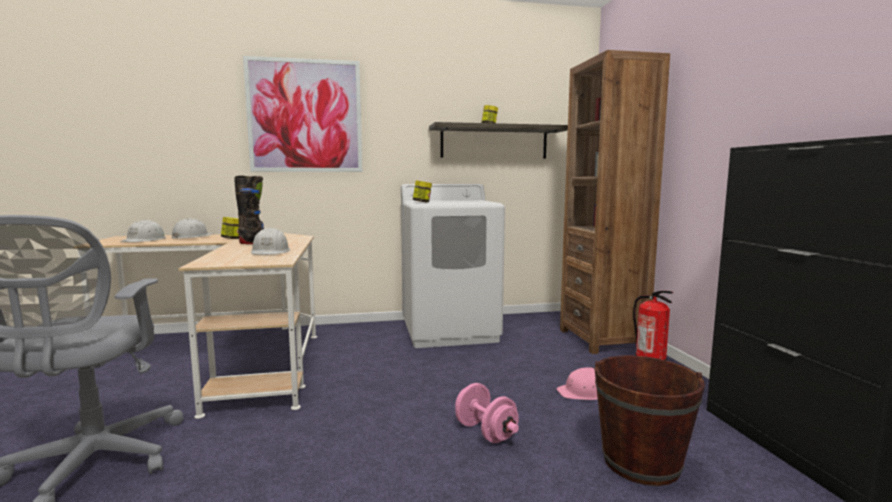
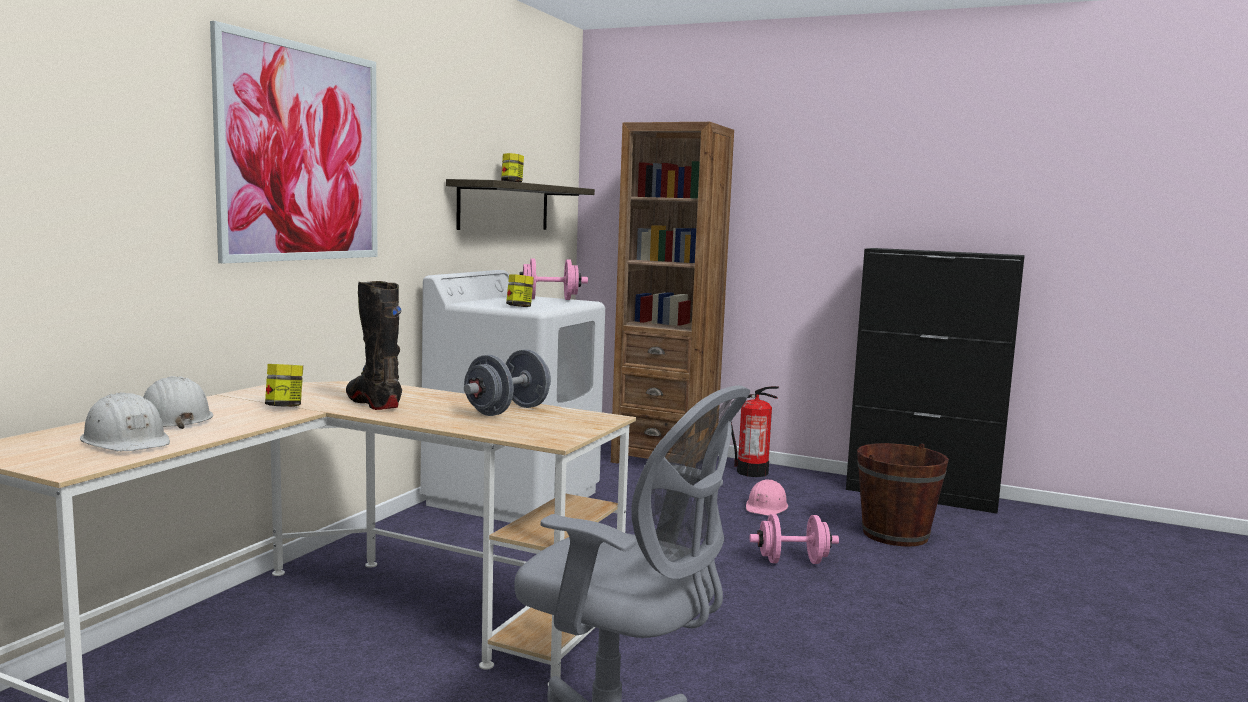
camera: 55 degrees left, 0 degrees up
(270, 252) = (507, 411): white hard hat -> grey dumbbell
(477, 201) = (549, 299): none -> pink dumbbell

